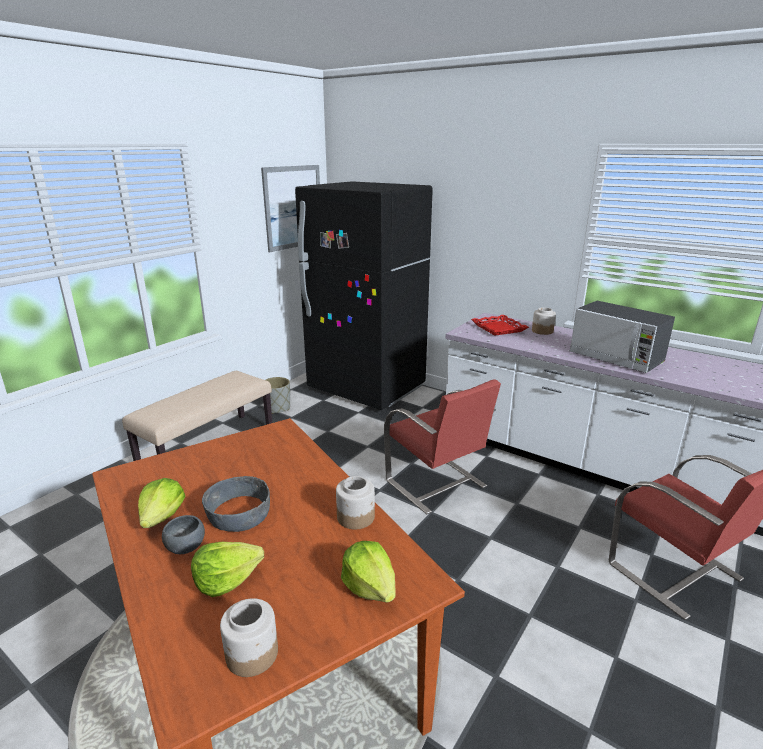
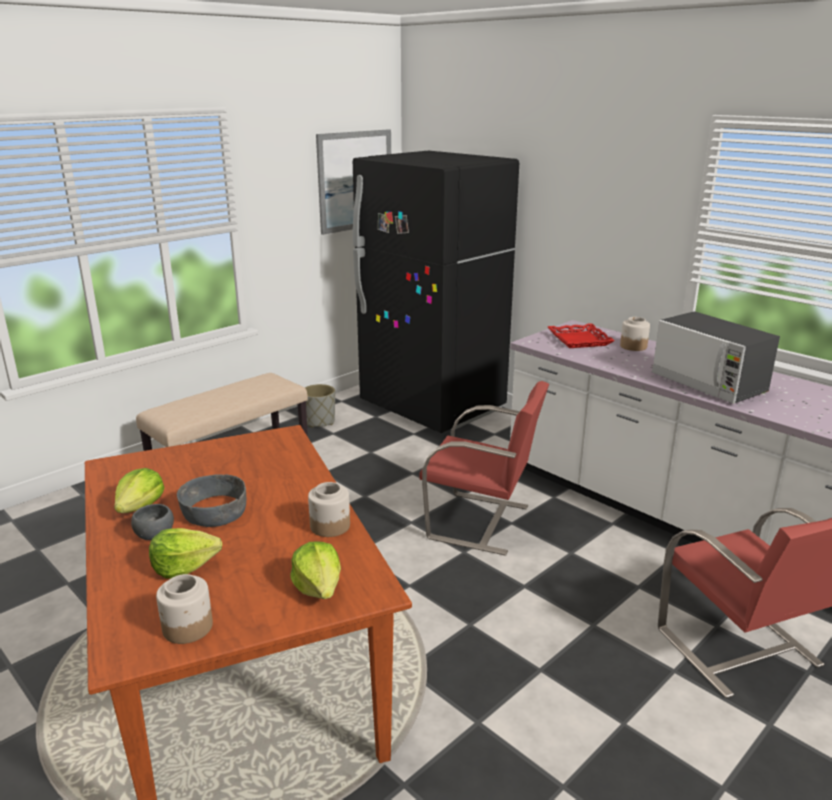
camera: 10 degrees right, 0 degrees up
(436, 484) = (481, 523): red chair -> red chair turned 45 degrees counterclockwise

